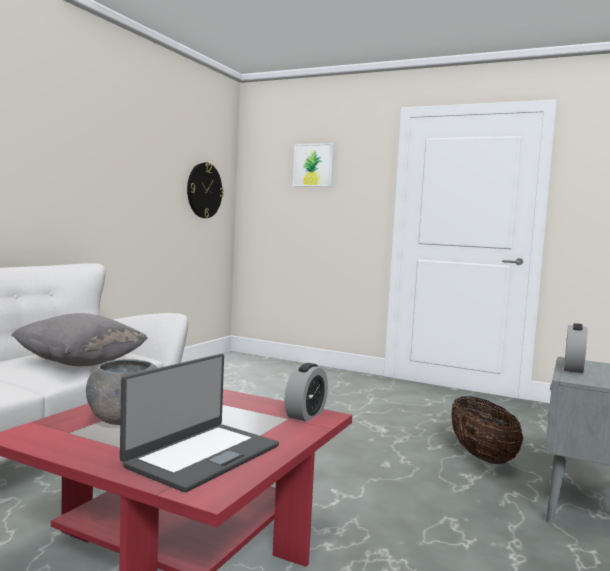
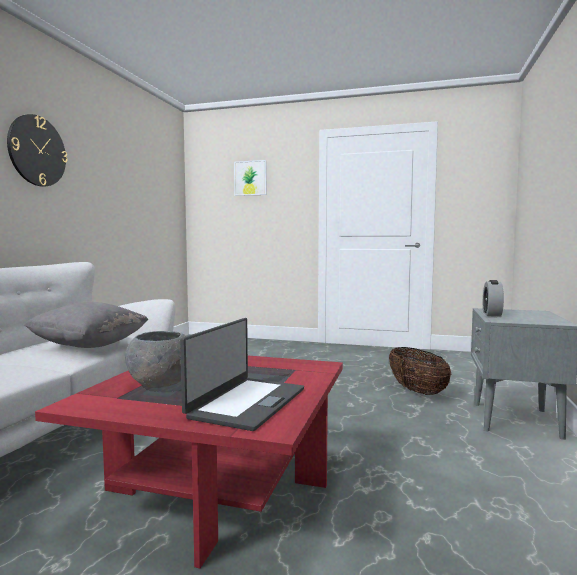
camera: 10 degrees left, 0 degrees up
(204, 190) = (161, 201): wall clock -> wall clock (37, 151)
(305, 414) = (307, 365): alarm clock -> none

